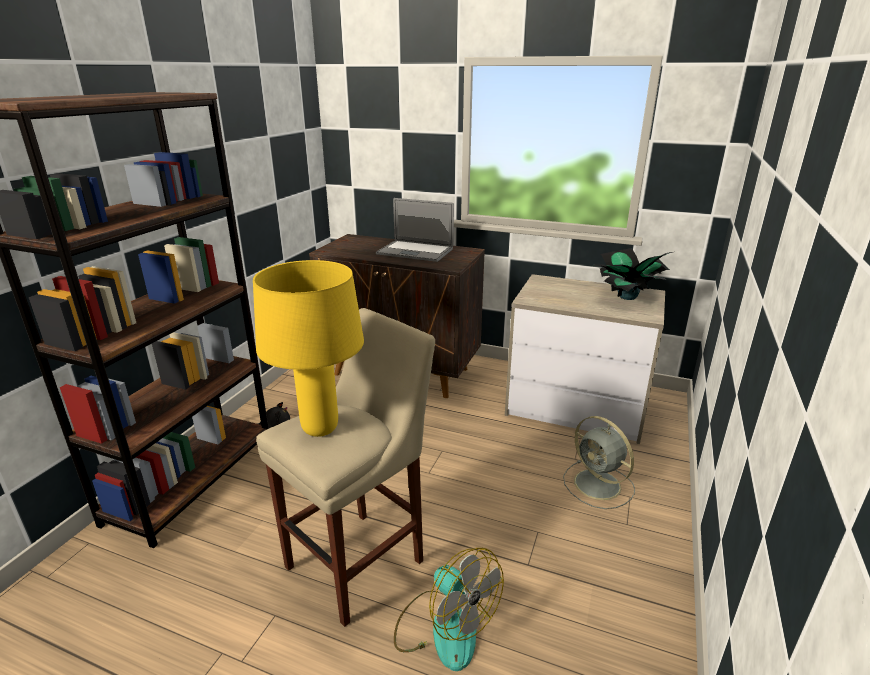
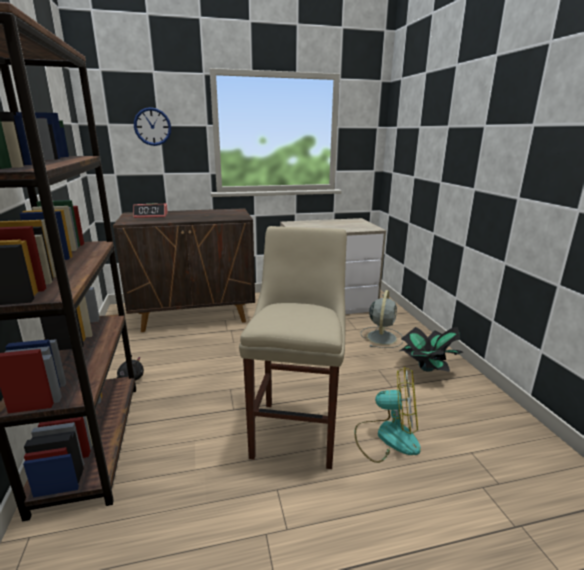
camera: 35 degrees left, 5 degrees down
(321, 428) = (287, 315): yellow table lamp -> none
(364, 244) = (151, 215): none -> alarm clock
(393, 133) = (152, 126): none -> wall clock
(415, 251) = (200, 214): laptop -> none
(599, 485) = (381, 337): grey fan -> grey fan turned 90 degrees counterclockwise
(626, 297) = (349, 223): potted plant -> potted plant (426, 368)

